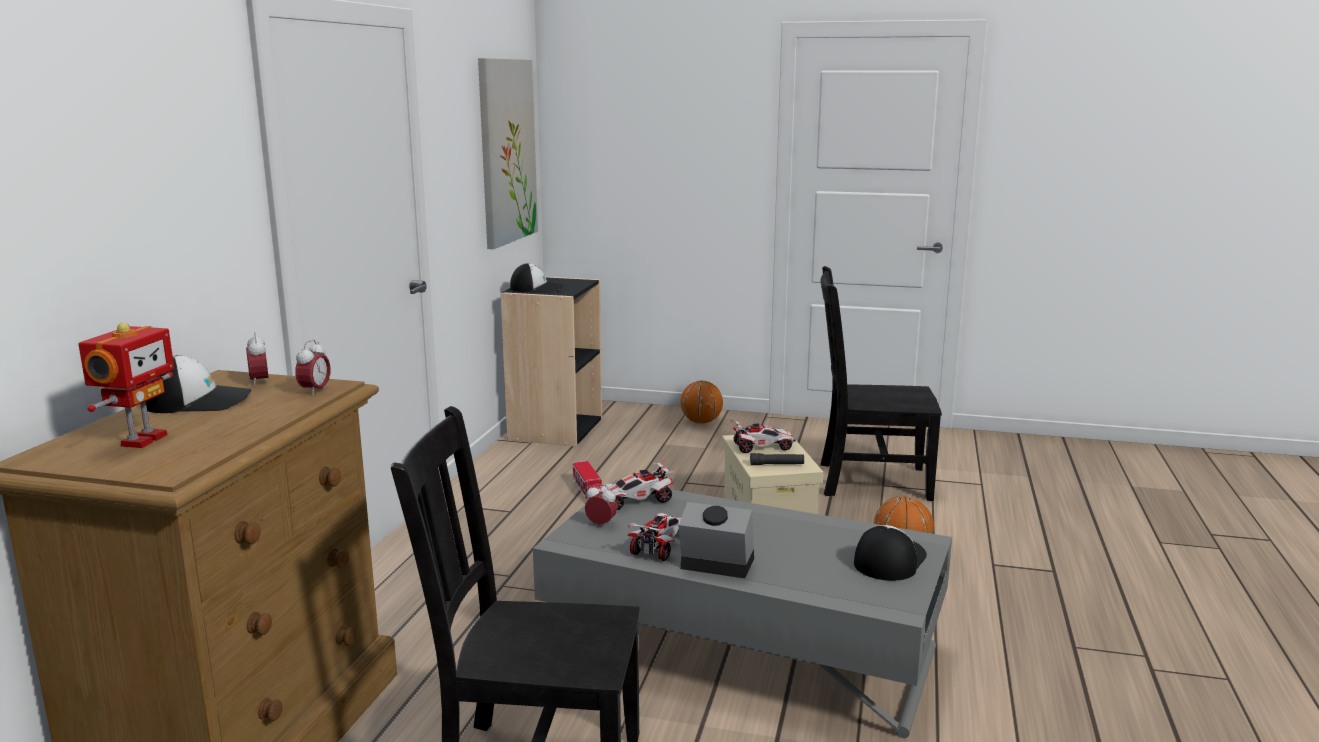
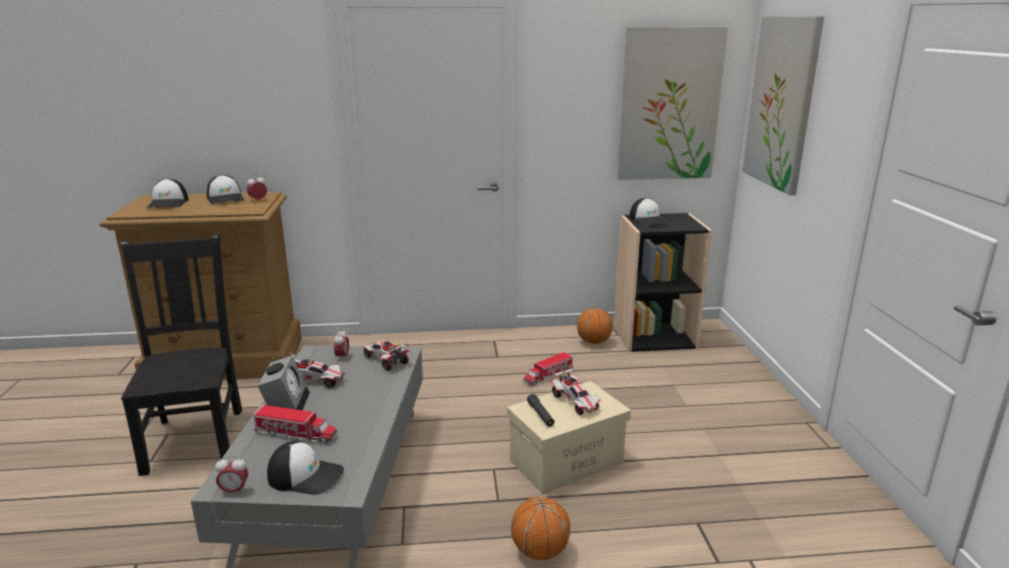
camera: 70 degrees right, 5 degrees up
(141, 440) = (168, 203): toy robot -> cap
(315, 391) = (242, 210): alarm clock -> alarm clock (234, 491)
(617, 135) = (781, 103): none -> picture
(701, 422) = (745, 392): basketball -> basketball (593, 342)
(795, 562) = (296, 434): none -> toy truck
(869, 481) = (700, 512): black chair -> none

